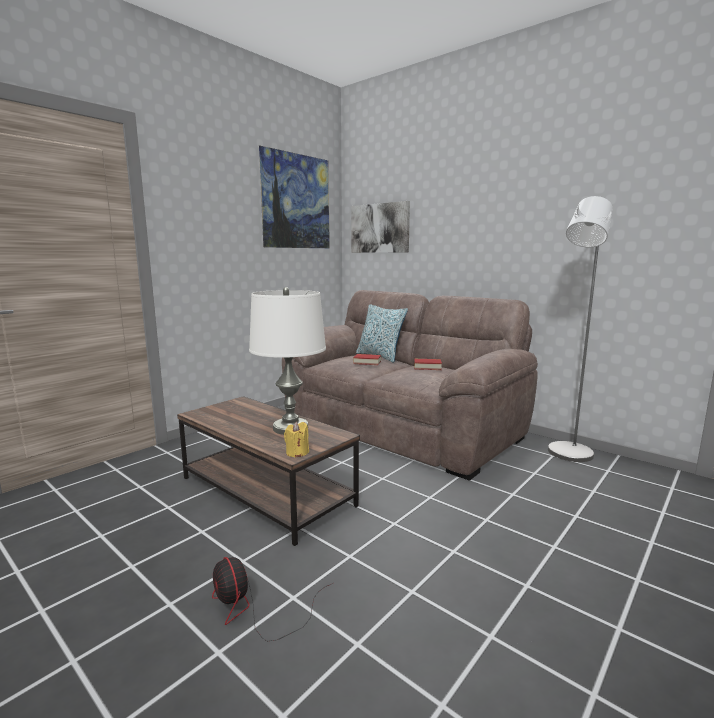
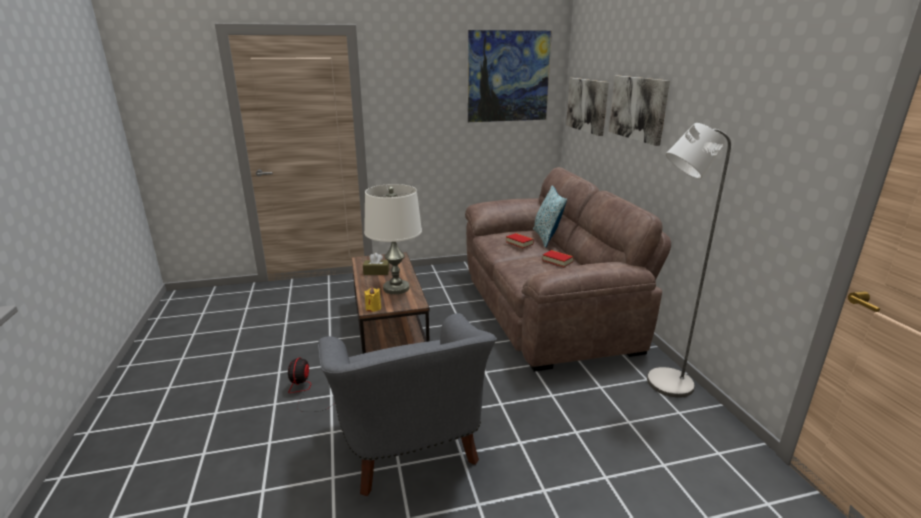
camera: 35 degrees right, 10 degrees up
(238, 420) = (376, 272): none -> brown tissue box
(457, 217) = (638, 108): none -> picture
(472, 608) = (409, 447): none -> grey armchair

